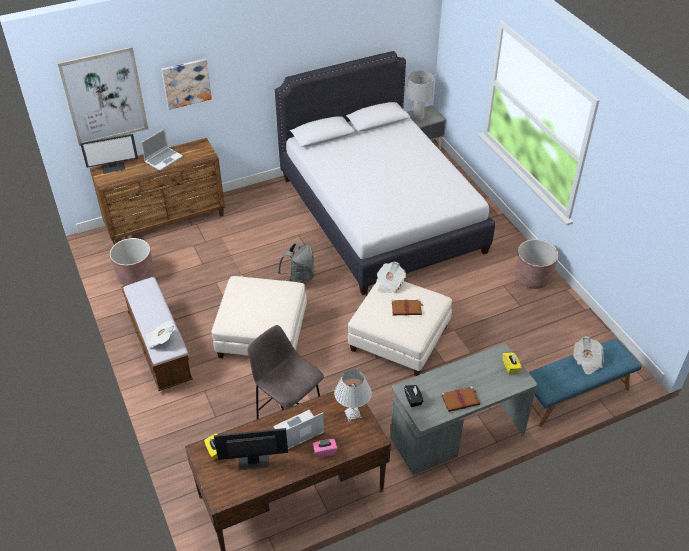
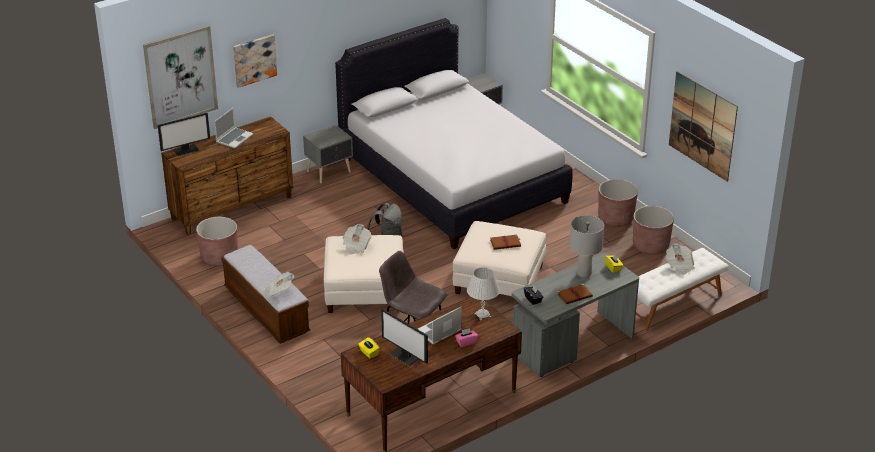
camera: 10 degrees left, 10 degrees down
(253, 461) = (405, 356): monitor -> monitor turned 120 degrees counterclockwise
(267, 192) = (330, 172): none -> grey nightstand
(389, 284) = (483, 226): newspaper -> newspaper (356, 247)
(418, 117) = (474, 85): grey table lamp -> grey table lamp (584, 273)
(562, 316) = (650, 246): none -> brown planter
(575, 395) = (673, 304): blue bench -> white bench
(637, 211) = (702, 126): none -> picture

